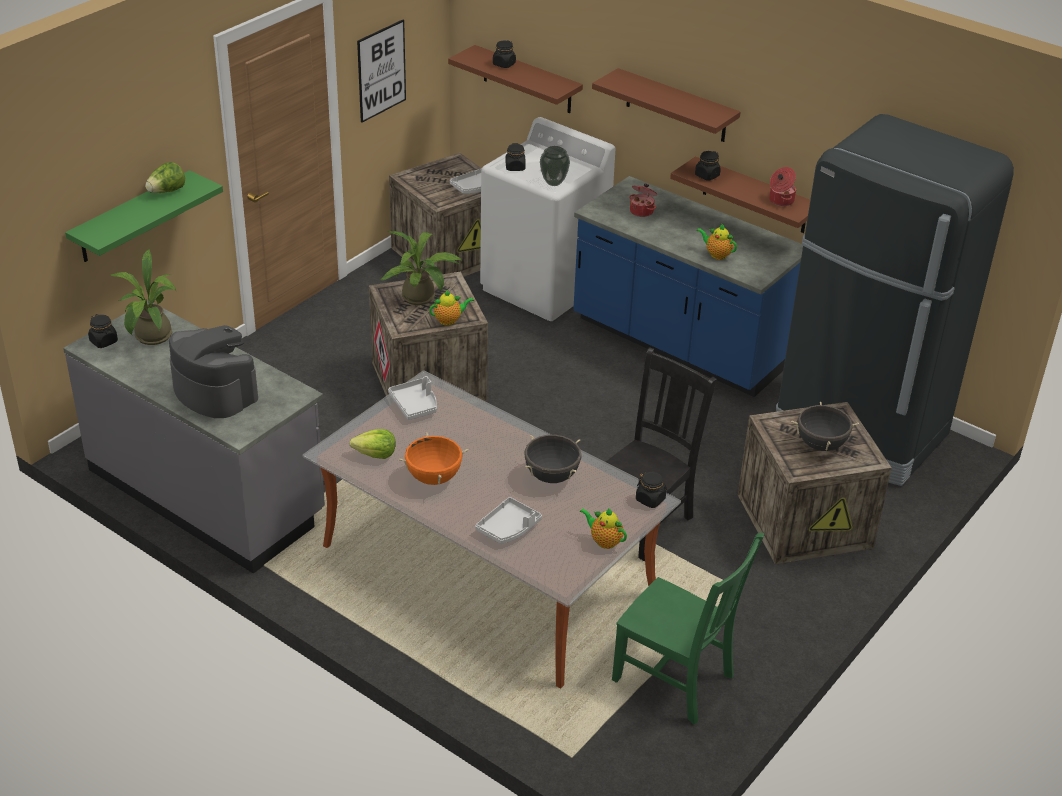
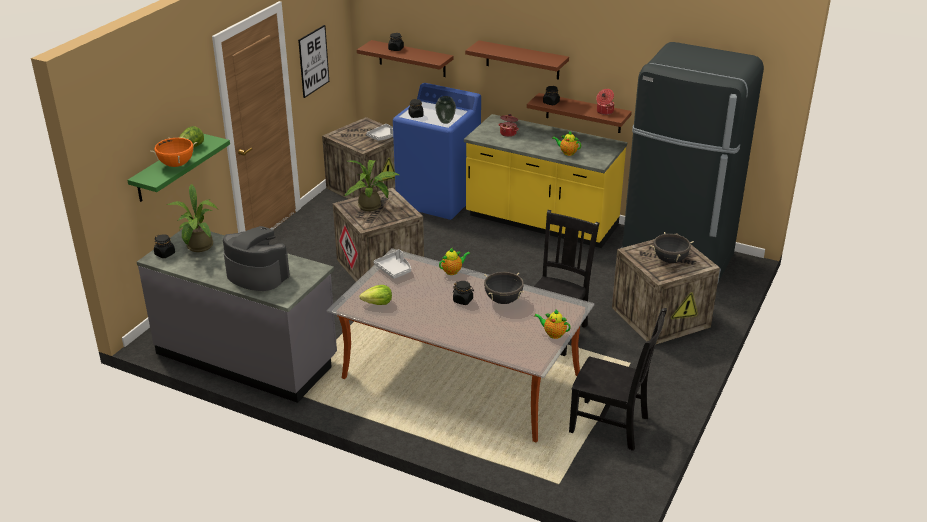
camera: 10 degrees left, 5 degrees down
(433, 478) = (423, 312): orange cooking pot -> orange cooking pot (176, 164)
(449, 320) = (396, 217): teapot -> teapot (453, 271)
(508, 528) = (486, 335): grey tray -> none
(544, 286) = (439, 199): white washing machine -> blue washing machine
(650, 499) = (574, 305): black jar -> black jar (463, 300)
(676, 680) = (611, 425): green chair -> black chair
(679, 344) = (541, 222): blue counter -> yellow counter

